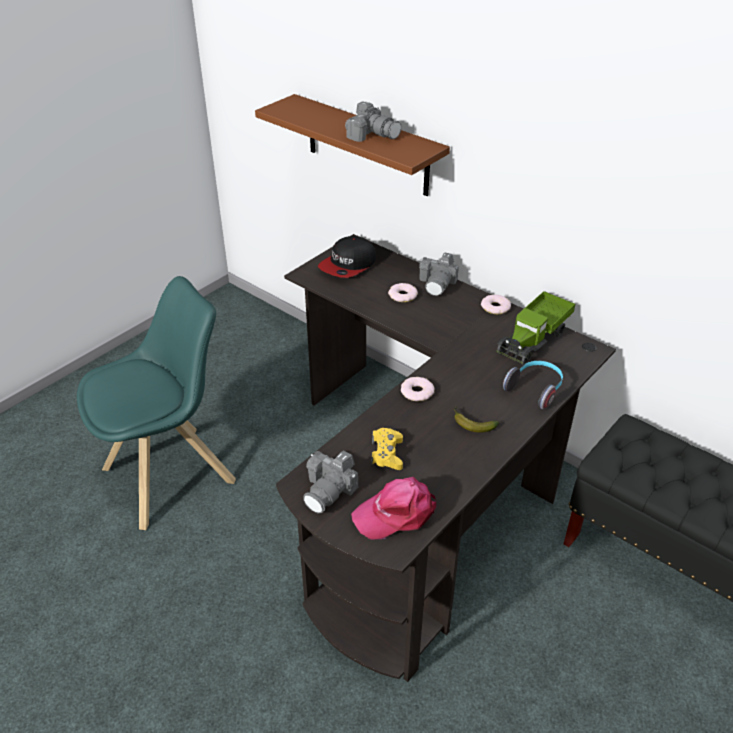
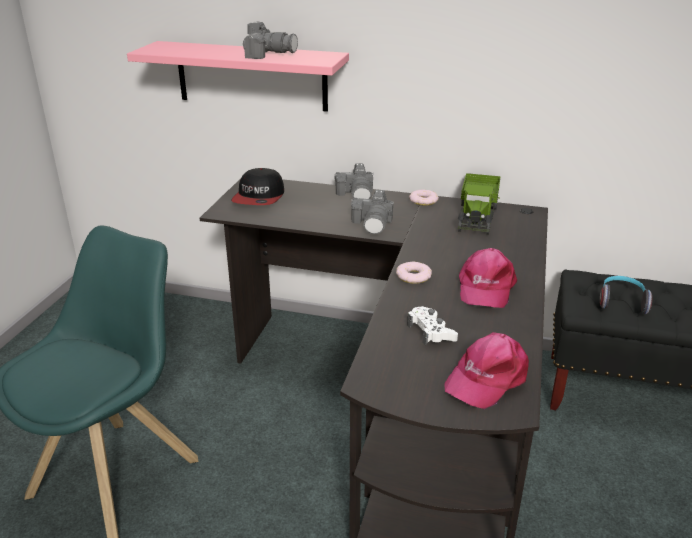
camera: 25 degrees left, 10 degrees down
(330, 490) = (403, 379): camera -> camera (373, 224)
(367, 146) = (251, 76): brown shelf -> pink shelf
(387, 454) = (431, 332): yellow game controller -> white game controller
(403, 295) = (332, 209): donut -> none
(471, 423) = (485, 287): banana -> pink cap
(535, 389) = (514, 249): headphones -> headphones (622, 301)

